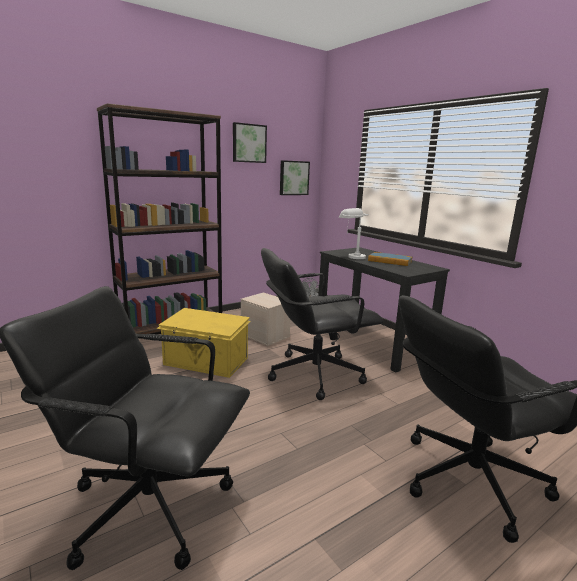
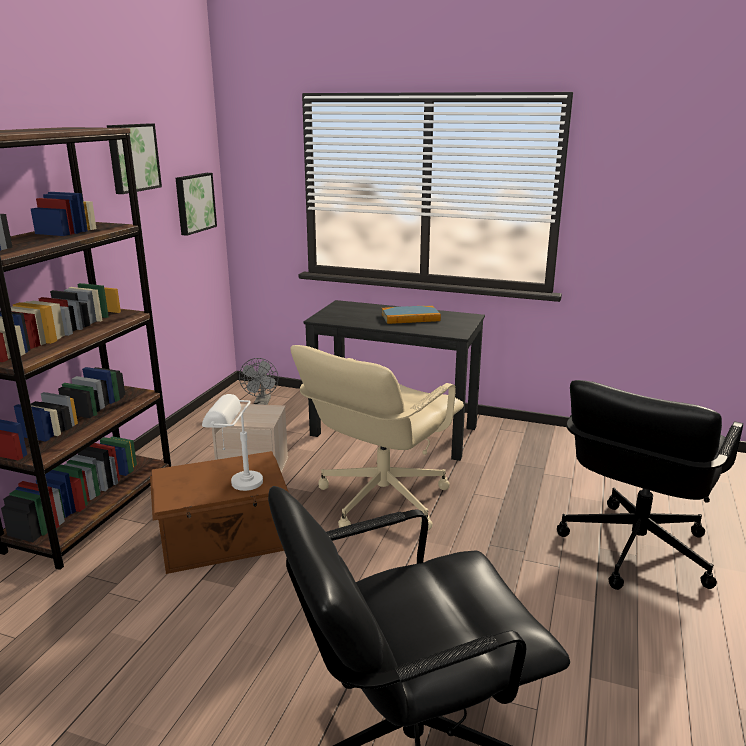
camera: 35 degrees left, 5 degrees up
(206, 362) = (224, 541): yellow storage box -> brown storage box
(314, 374) = (381, 499): black office chair -> beige office chair
(351, 256) = (356, 321): white table lamp -> white table lamp (236, 482)

